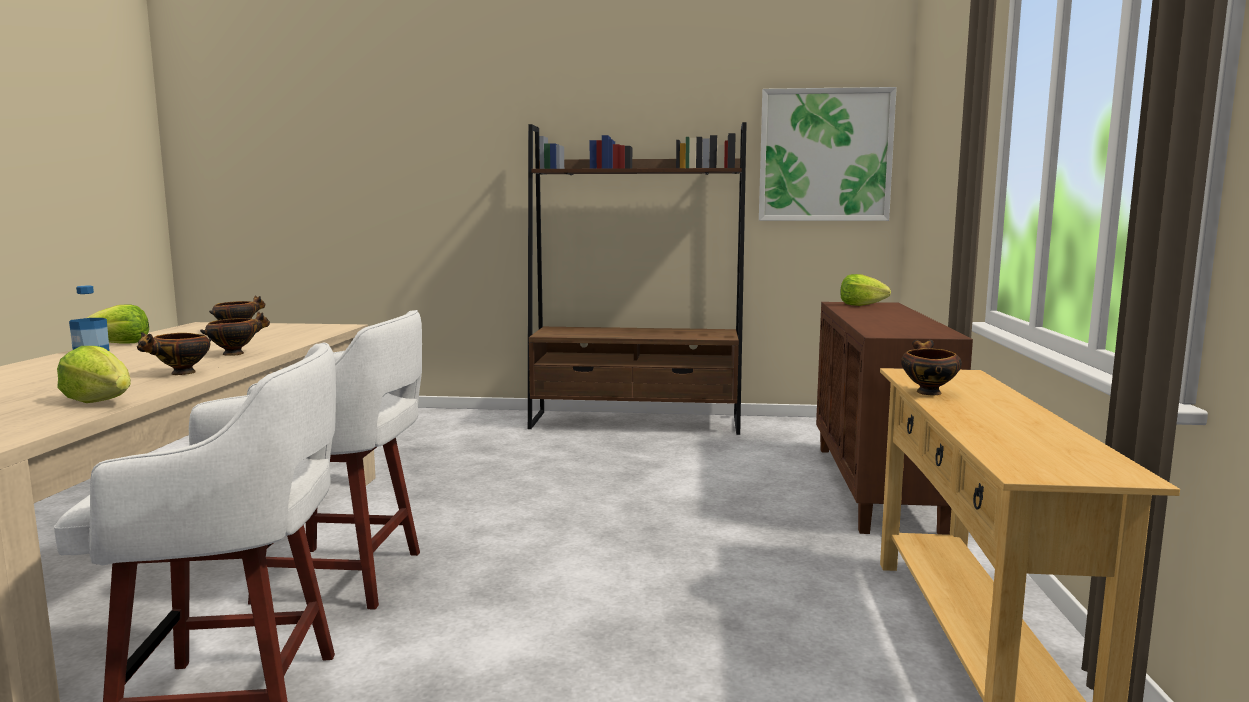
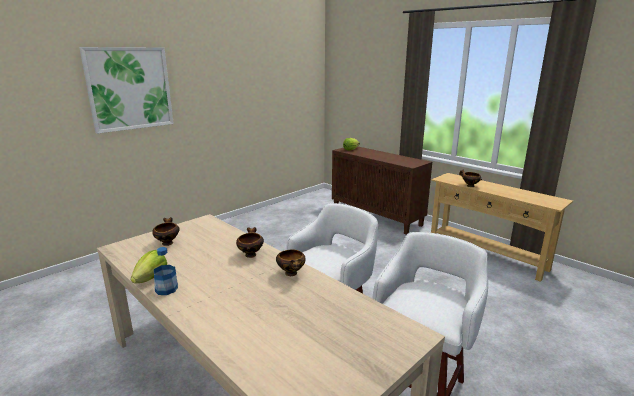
camera: 50 degrees left, 10 degrees up
(100, 401) = (342, 300): lettuce -> none
(636, 423) = (250, 220): brown bookcase -> none
(825, 155) = (300, 82): picture -> picture (130, 88)

